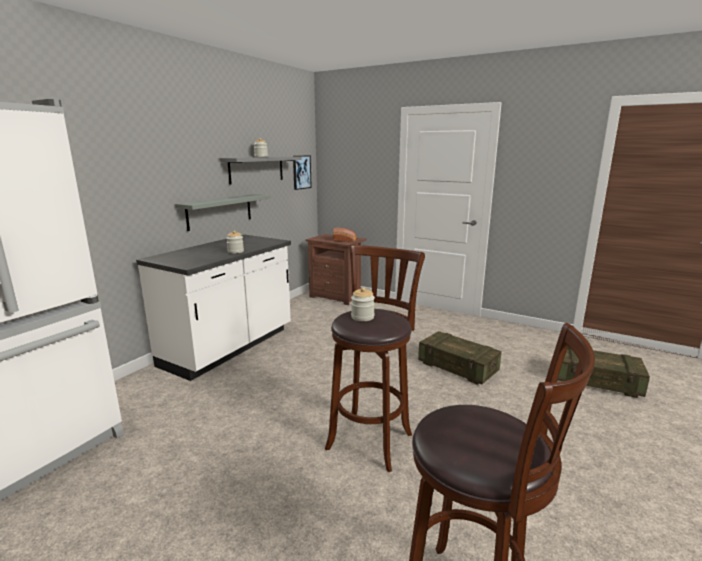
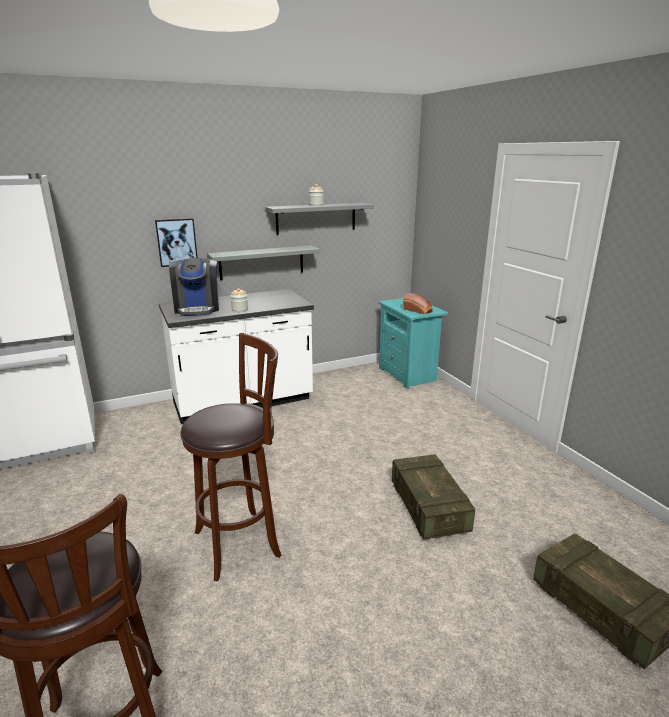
camera: 35 degrees right, 5 degrees up
(191, 257) = (197, 308): none -> coffee machine
(301, 172) = (387, 221): picture -> picture (176, 242)
(337, 296) = (408, 375): brown nightstand -> turquoise nightstand
(362, 317) = (218, 414): jar -> none

